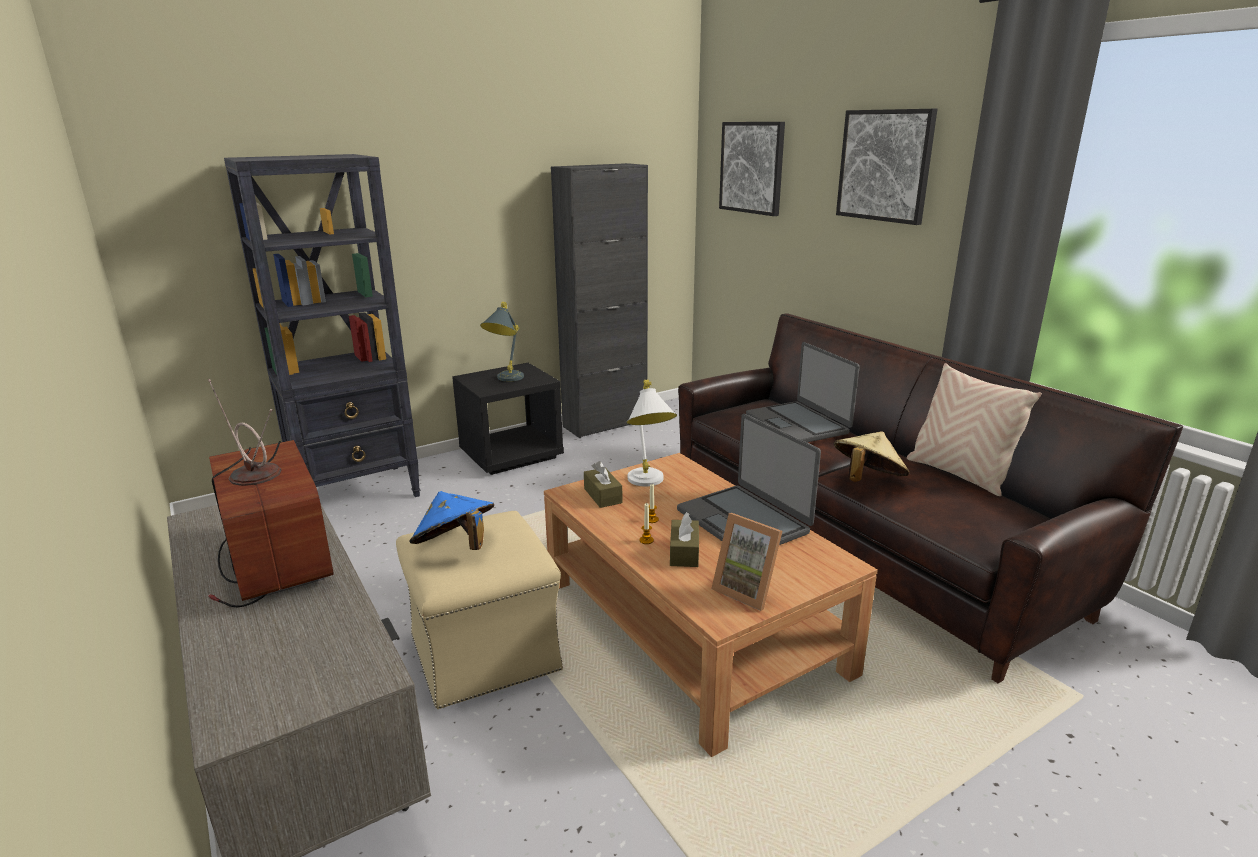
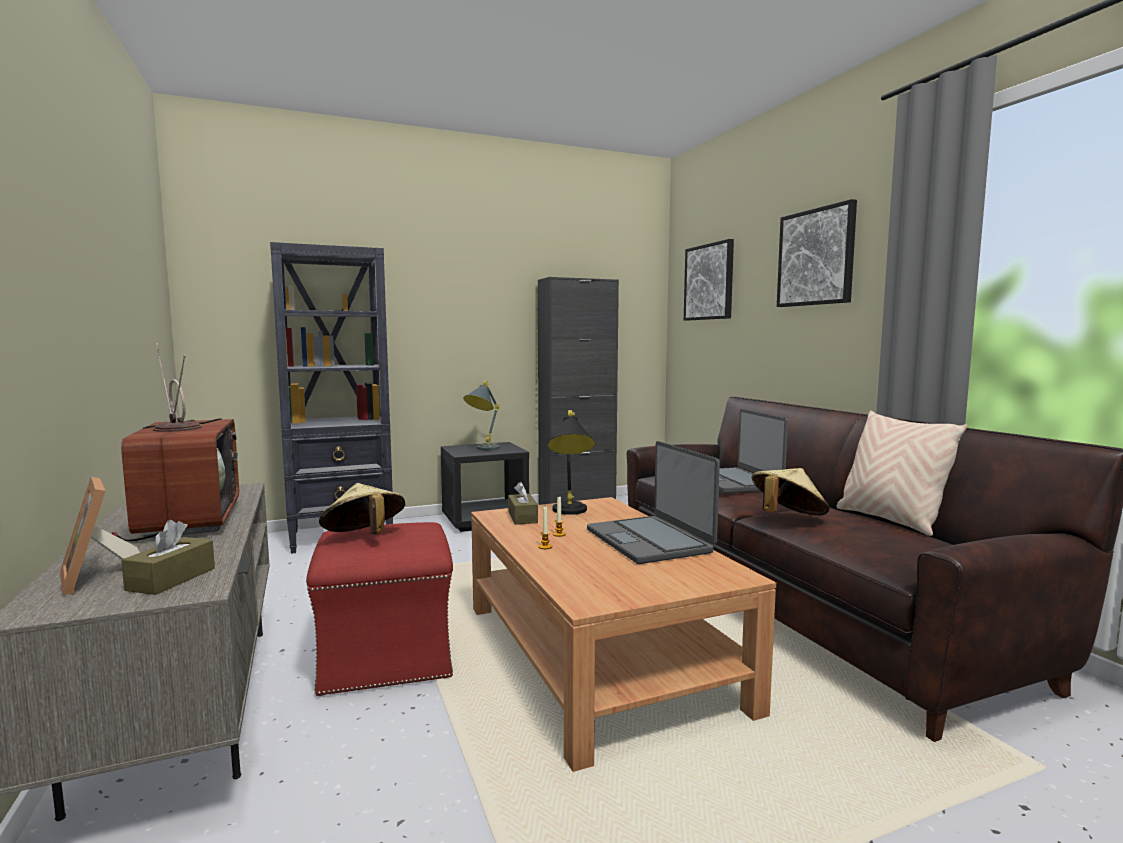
camera: 10 degrees right, 15 degrees down
(455, 547) = (364, 538): blue hat -> beige hat
(485, 652) = (386, 656): beige ottoman -> red ottoman
(648, 484) = (570, 513): white table lamp -> black table lamp
(684, 552) = (577, 557): brown tissue box -> brown tissue box (171, 579)
(747, 590) = (627, 586): picture frame -> picture frame (99, 577)

